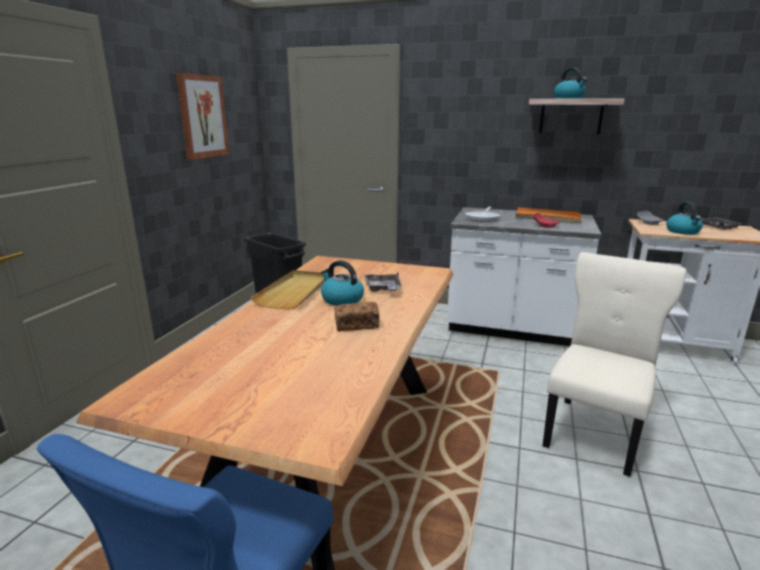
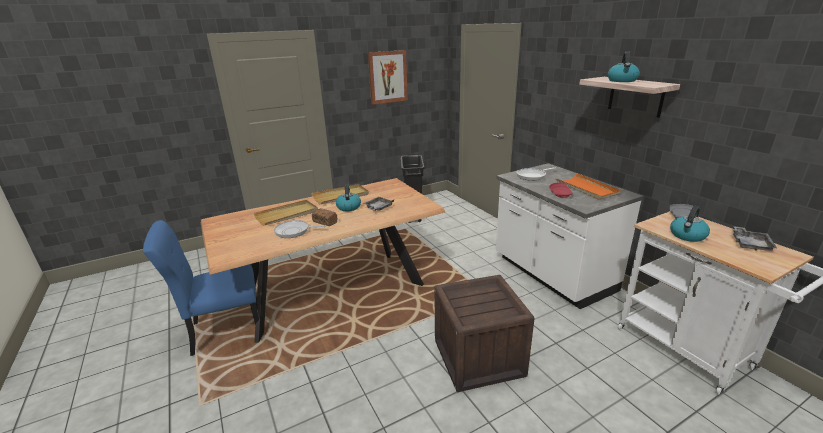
camera: 45 degrees right, 5 degrees up
(269, 338) = (287, 215): none -> beige tray
(343, 352) = (294, 231): none -> frying pan
(595, 432) = (478, 357): beige chair -> crate

